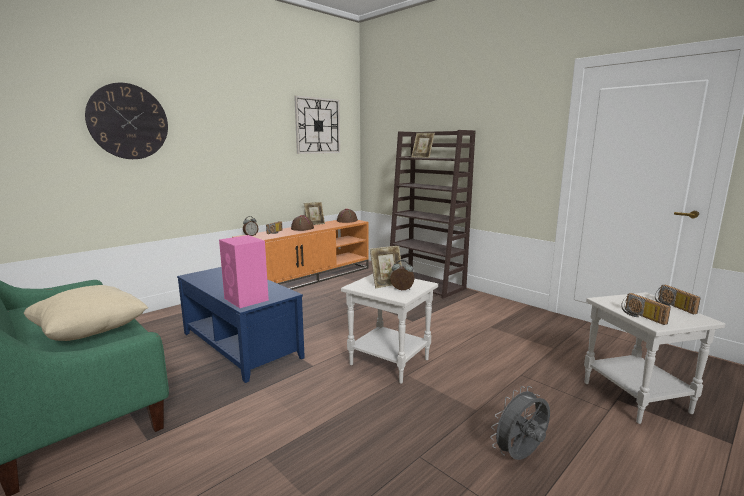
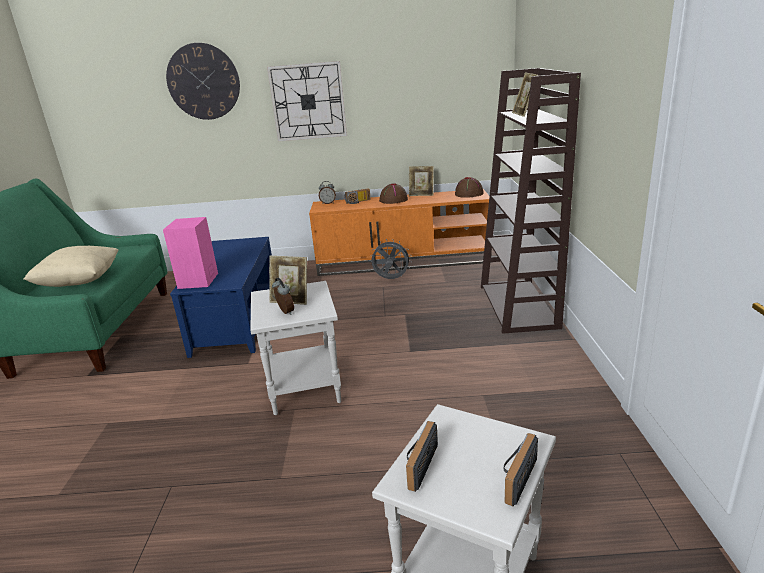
camera: 45 degrees right, 10 degrees up
(317, 126) = (434, 60): wall clock -> wall clock (308, 102)
(520, 456) = (227, 542): grey fan -> grey fan (391, 279)

